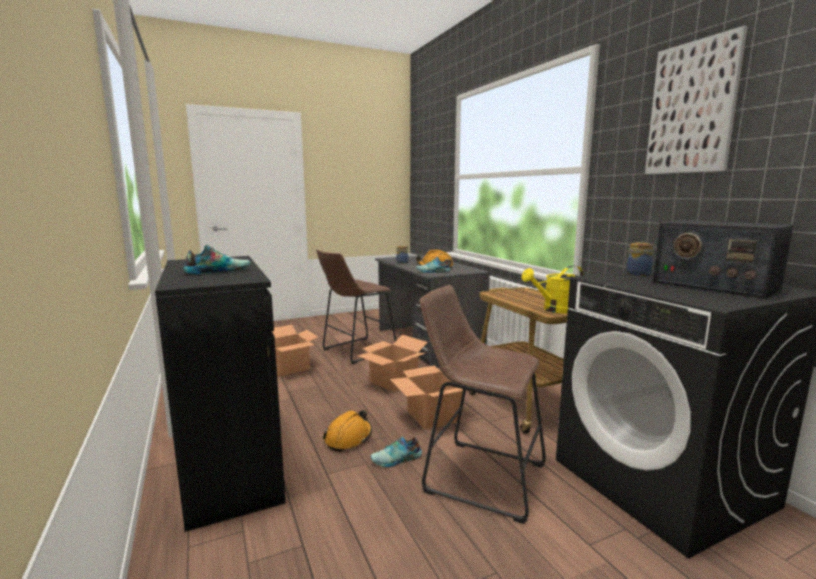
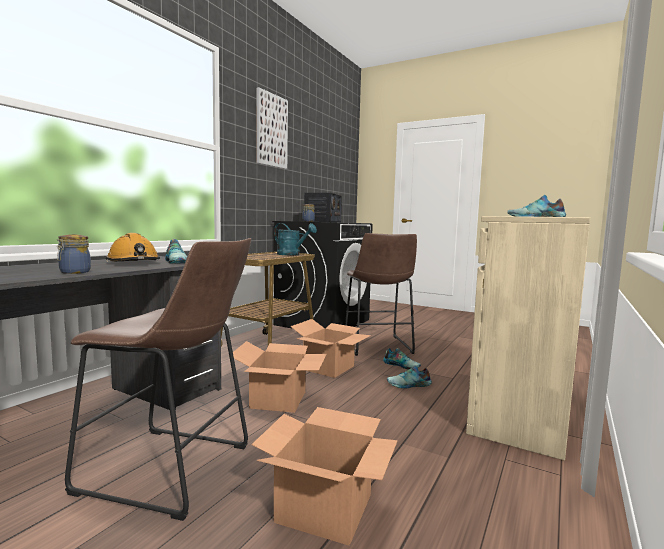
camera: 125 degrees left, 5 degrees down
(230, 465) = (521, 411): black cabinet -> beige cabinet
(349, 438) = (409, 385): orange hard hat -> shoe
(555, 310) = (292, 254): yellow watering can -> turquoise watering can

